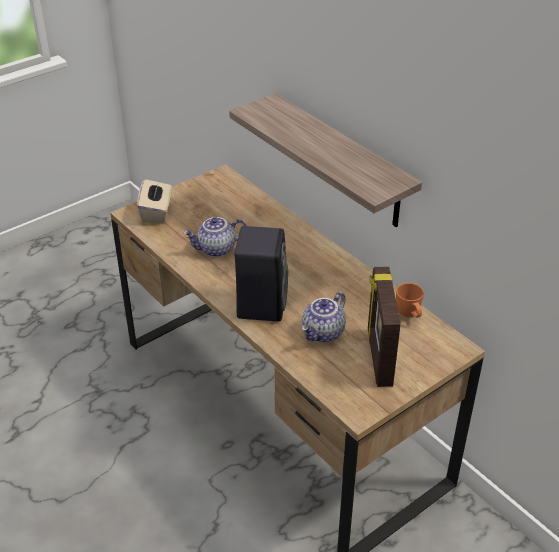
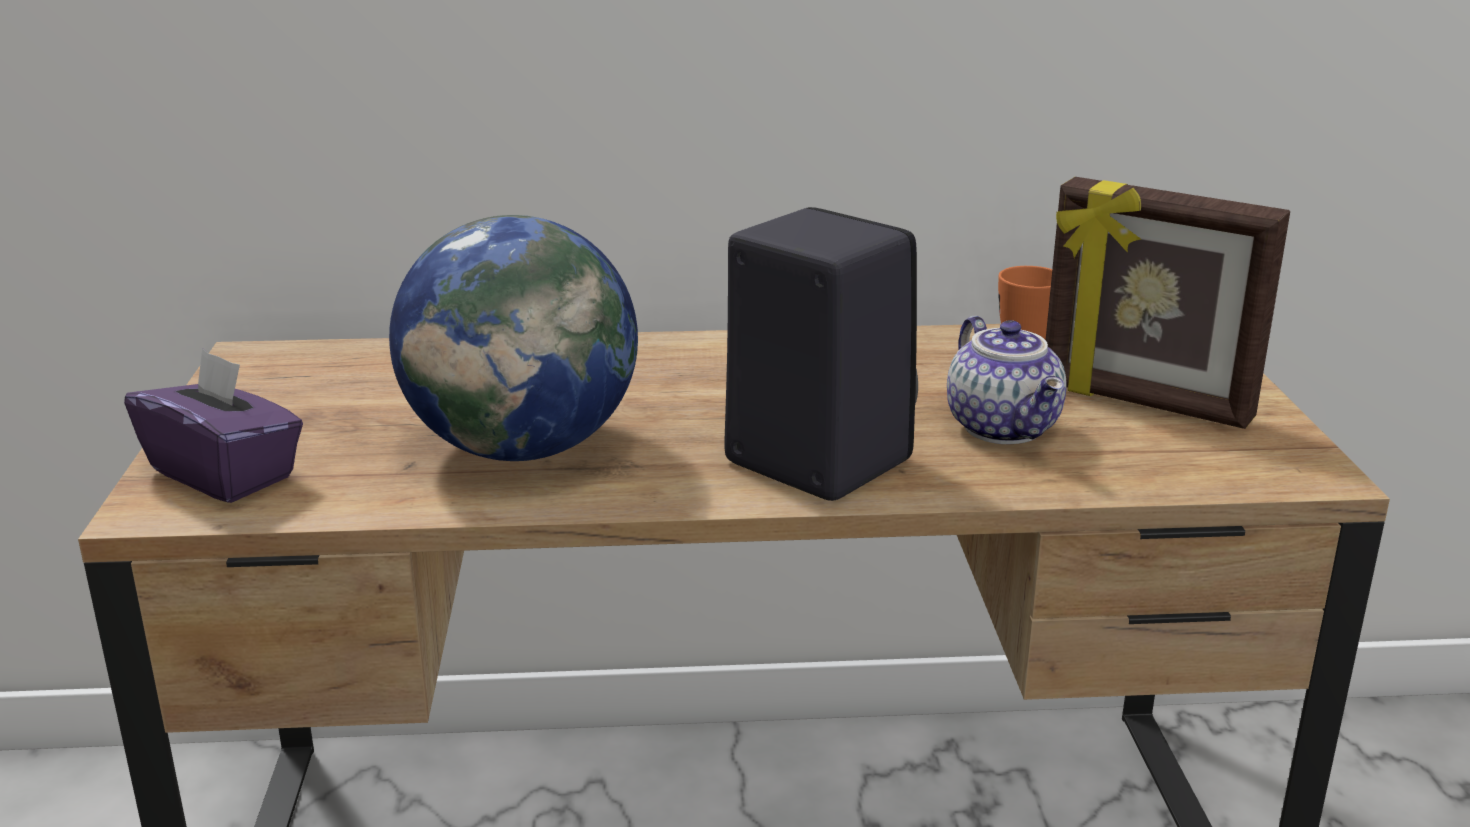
camera: 55 degrees left, 15 degrees down
(156, 212) = (224, 473): beige tissue box -> purple tissue box
(216, 250) = (523, 448): teapot -> globe
(341, 161) = (691, 93): shelf -> none

